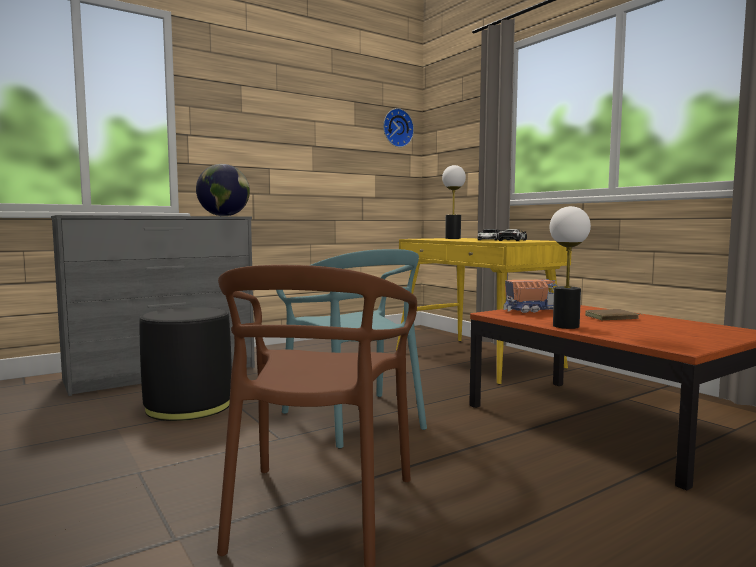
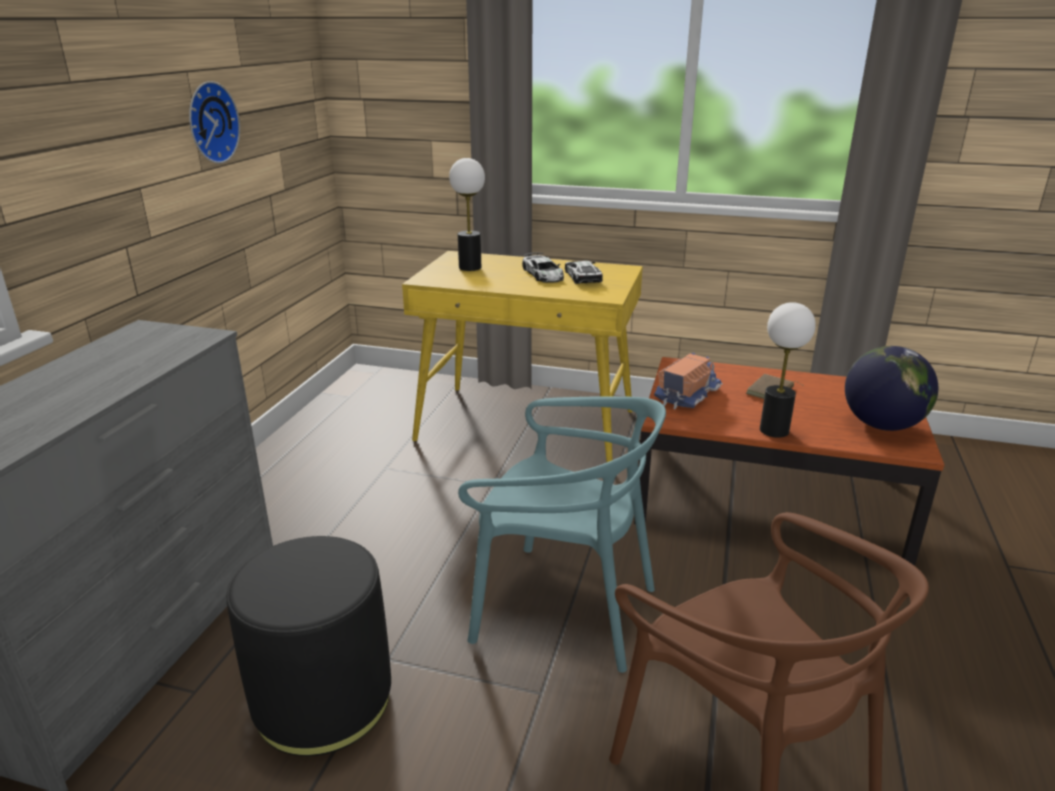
camera: 40 degrees left, 20 degrees up
(224, 216) = (178, 340): globe -> globe (882, 425)
(396, 128) = (294, 57): wall clock -> wall clock (209, 122)

